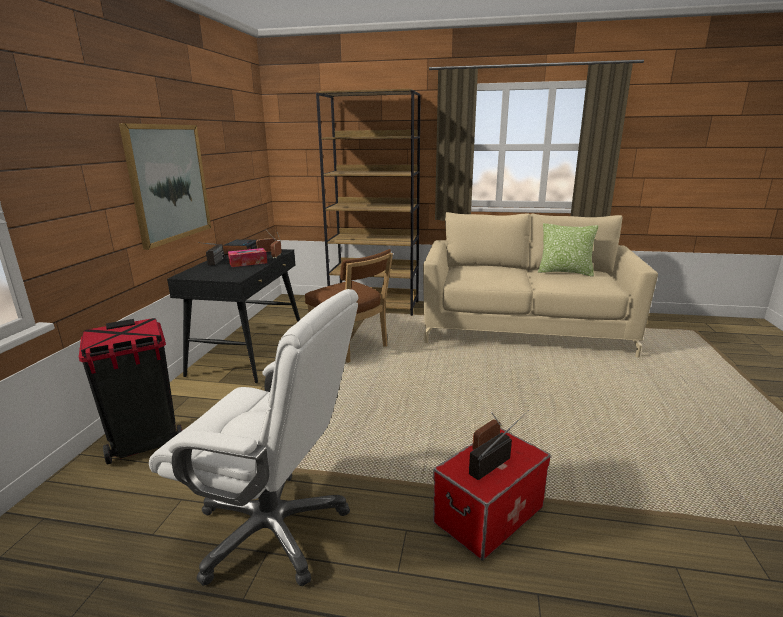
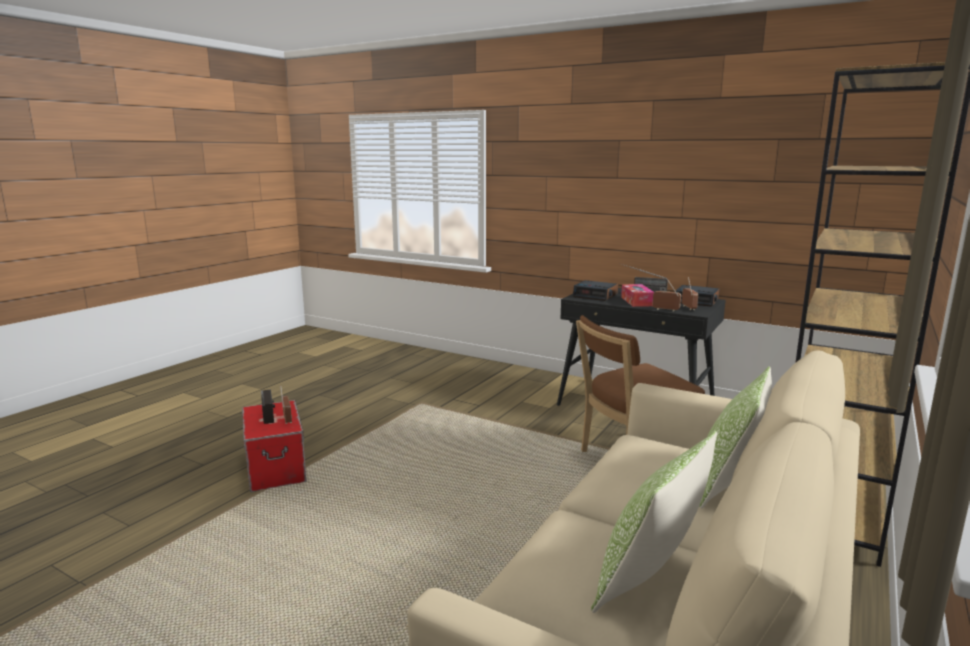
camera: 110 degrees right, 5 degrees down
(146, 442) = (487, 373): black trash can -> none
(169, 183) = (637, 203): picture -> none
(225, 273) = (596, 295): none -> alarm clock
(273, 529) = (357, 402): white office chair -> none
(484, 267) = (729, 484): none -> pillow

